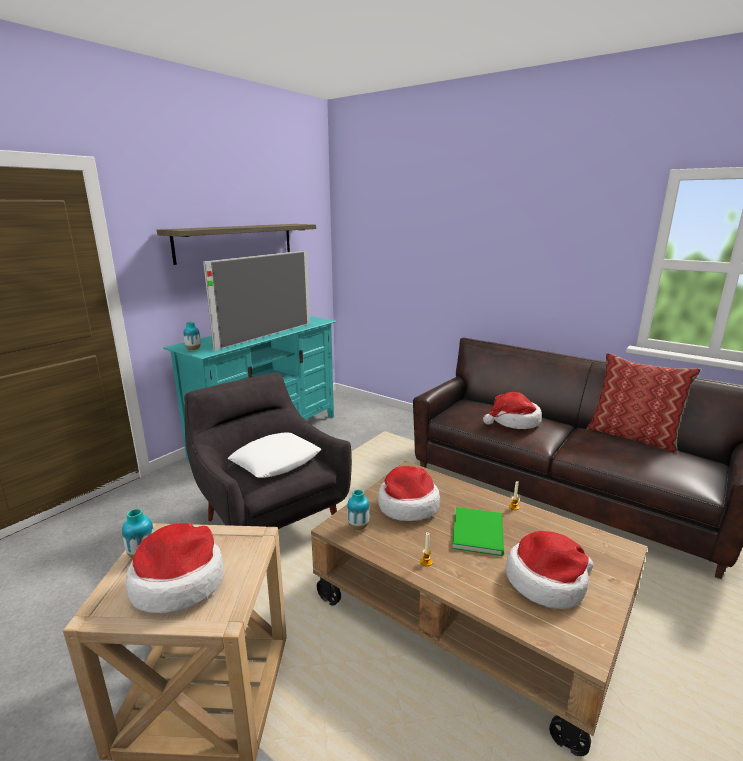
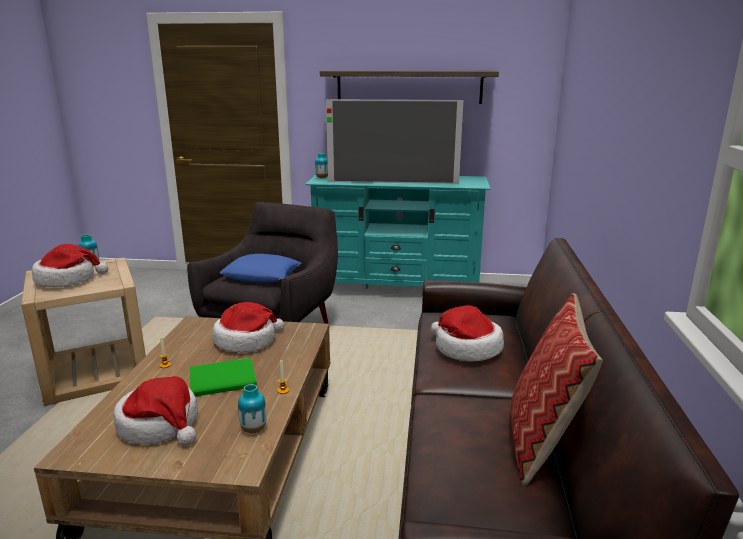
camera: 60 degrees right, 0 degrees up
(276, 461) = (262, 275): white pillow -> blue pillow
(358, 526) = (200, 330): vase -> vase (253, 429)

